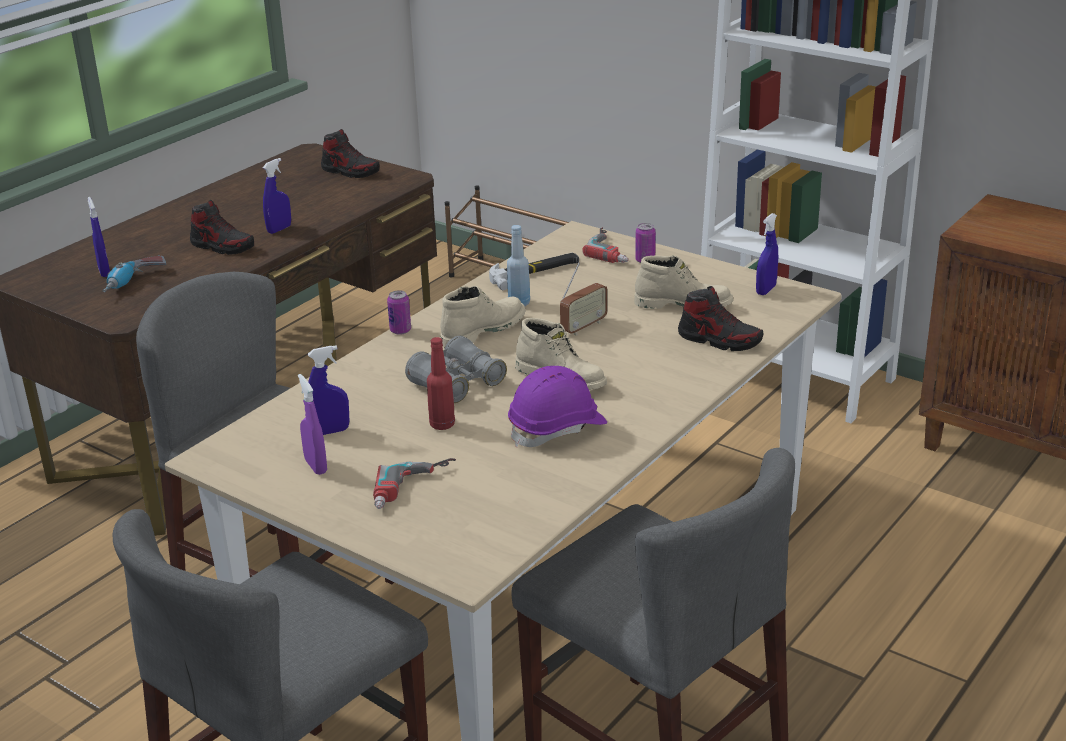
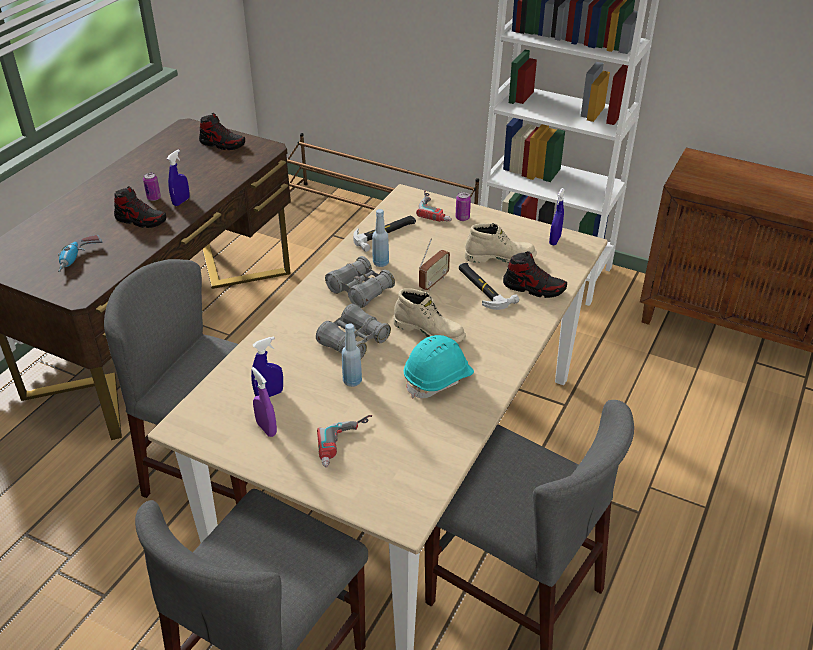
camera: 10 degrees left, 10 degrees up
(104, 272) = (53, 250): blue spray bottle -> none
(400, 330) = (299, 294): can -> can (154, 198)
(442, 424) = (352, 381): red bottle -> blue bottle
(482, 330) = (360, 290): beige boot -> grey binoculars
(557, 429) = (438, 379): purple hard hat -> turquoise hard hat
(649, 336) = (483, 288): none -> hammer

